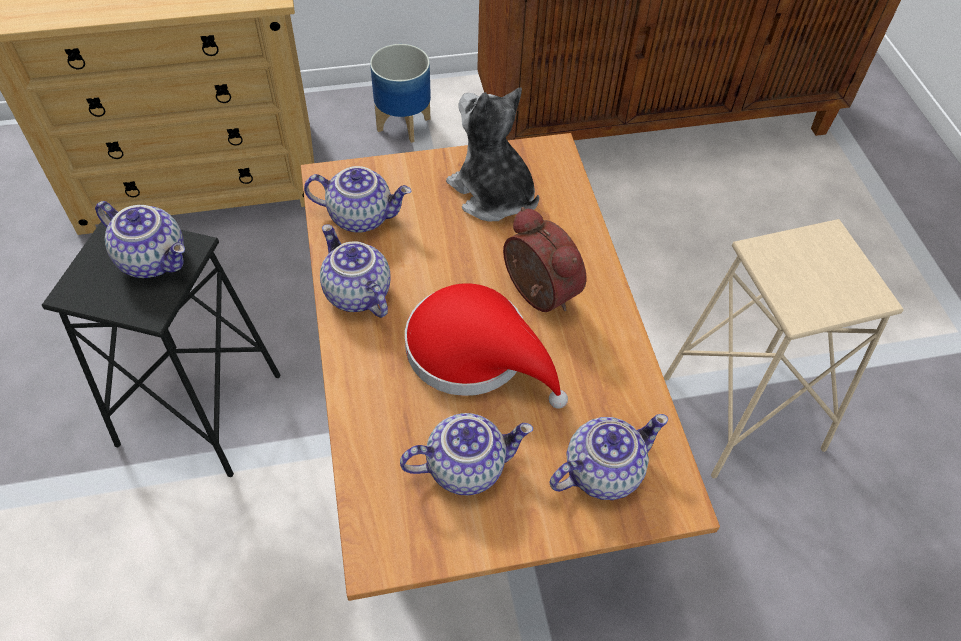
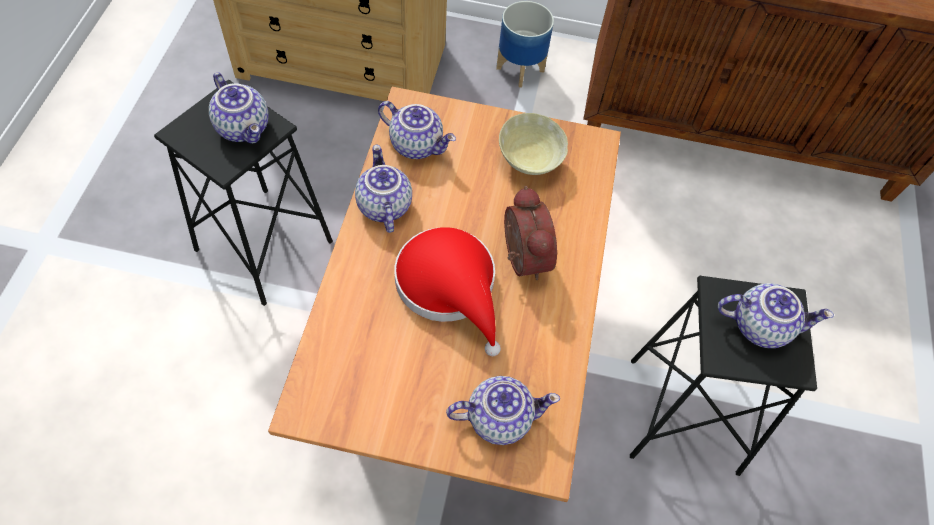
camera: 20 degrees right, 5 degrees up
(466, 465) = (398, 371): teapot -> teapot (760, 325)
(492, 194) = (528, 162): plush toy -> beige bowl
(742, 413) = (683, 415): beige stool -> black stool

